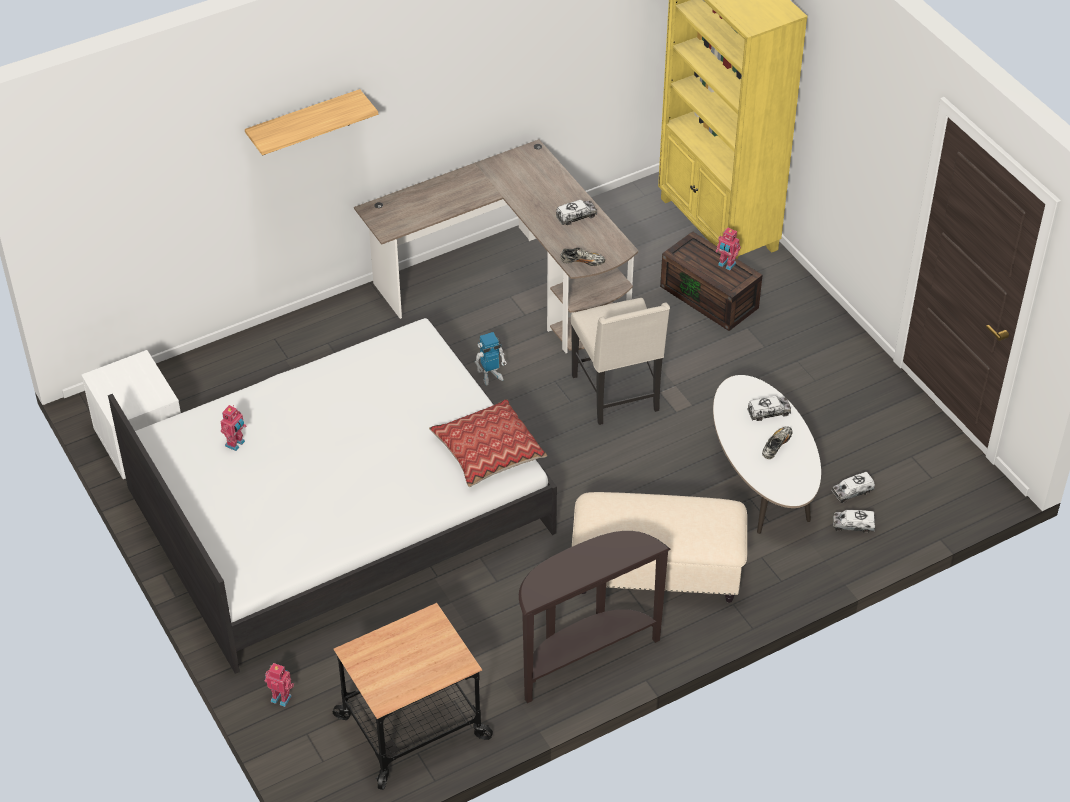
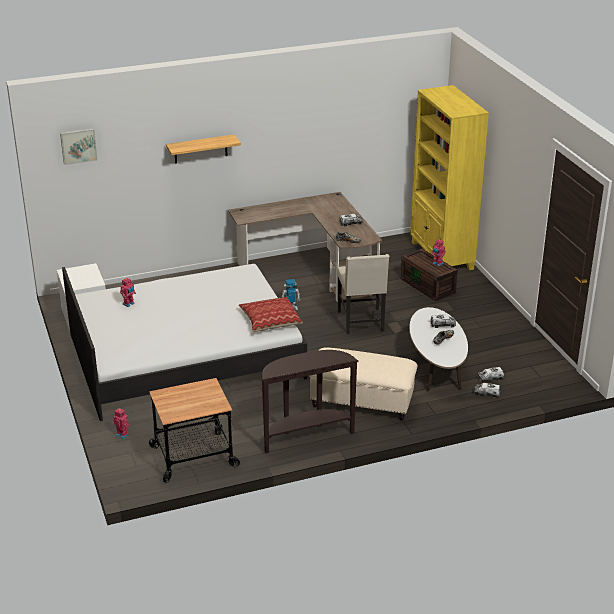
camera: 10 degrees right, 15 degrees down
(95, 163) = (78, 145): none -> picture

